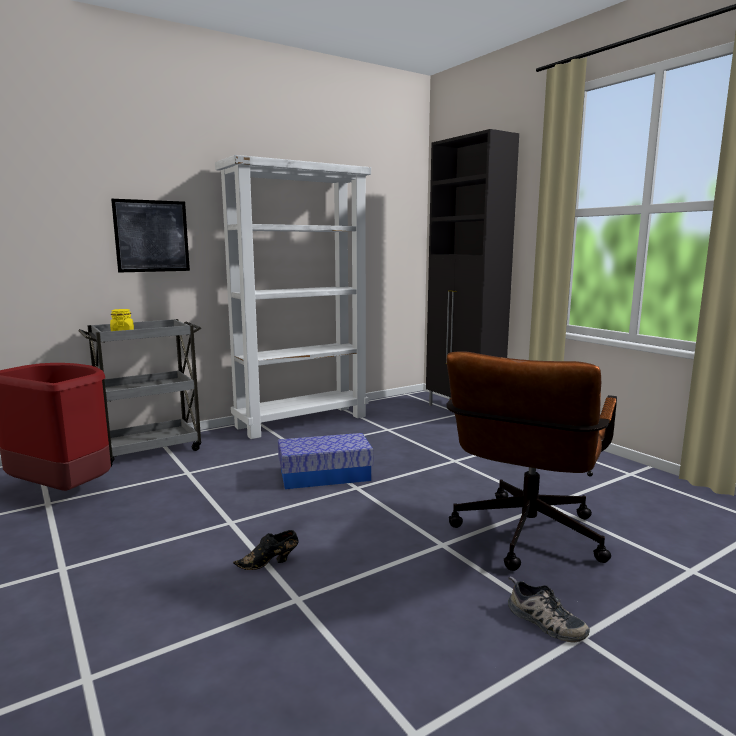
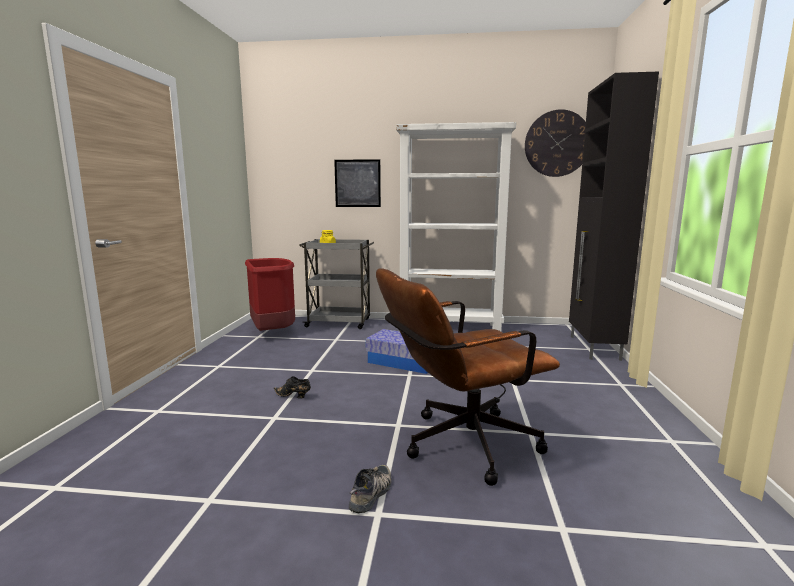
camera: 40 degrees right, 0 degrees up
(387, 194) = (557, 143): none -> wall clock
(544, 622) = (372, 493): shoe -> shoe turned 150 degrees counterclockwise

